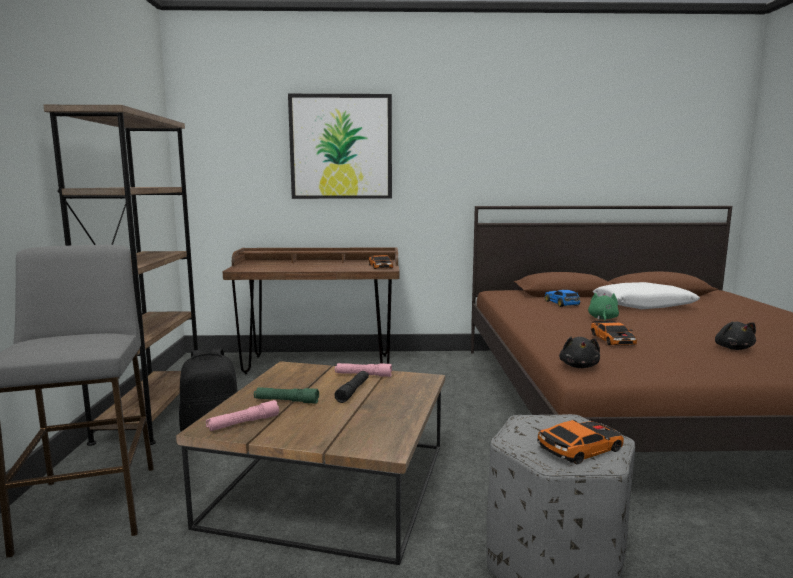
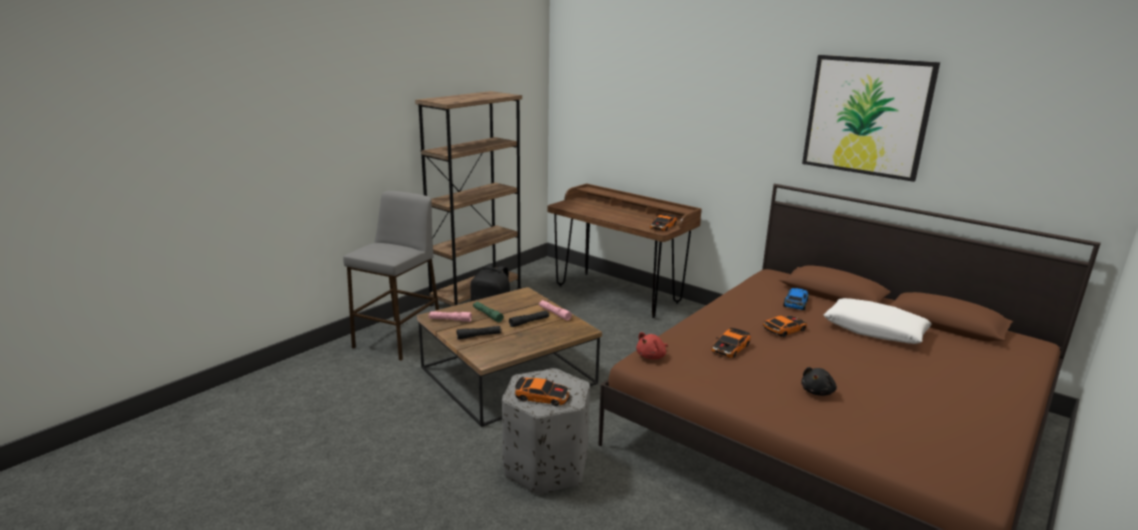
camera: 40 degrees right, 10 degrees up
(322, 426) = (479, 336): none -> black flashlight
(341, 147) = (666, 109): picture -> picture (866, 116)
(579, 366) = (652, 356): black plush toy -> red plush toy
(602, 318) = (784, 329): green plush toy -> toy car

